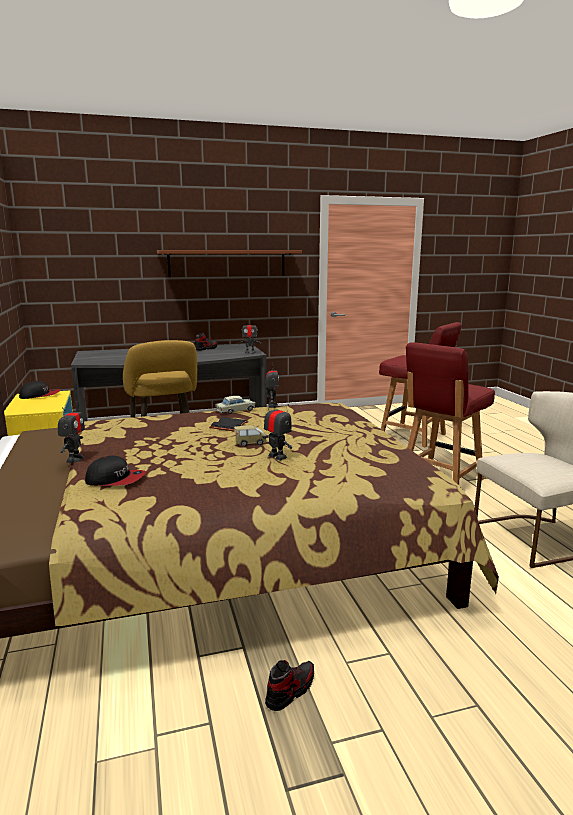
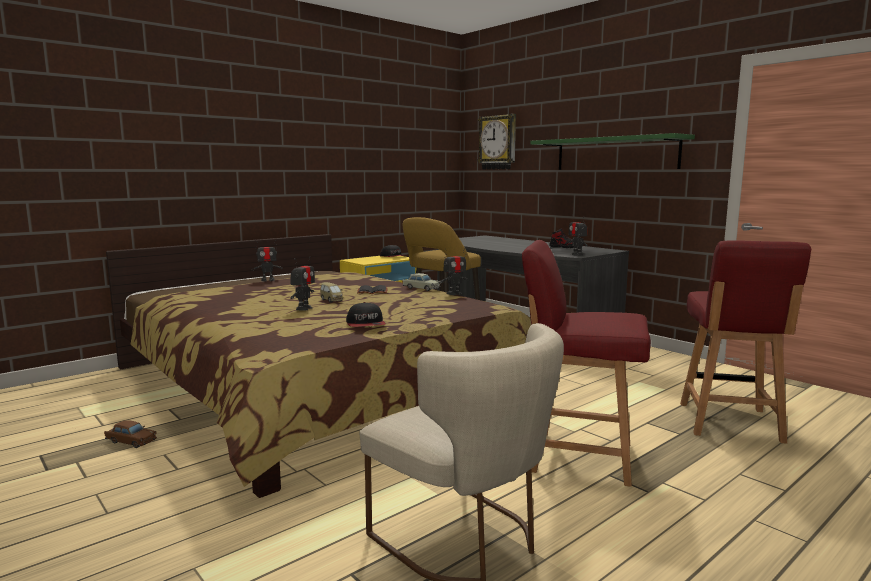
camera: 65 degrees right, 5 degrees down
(80, 248) = (498, 142): none -> wall clock
(116, 479) = (235, 290): cap -> cap (366, 325)
(227, 263) = (615, 154): brown shelf -> green shelf
(290, 691) = (131, 441): shoe -> brown toy car

